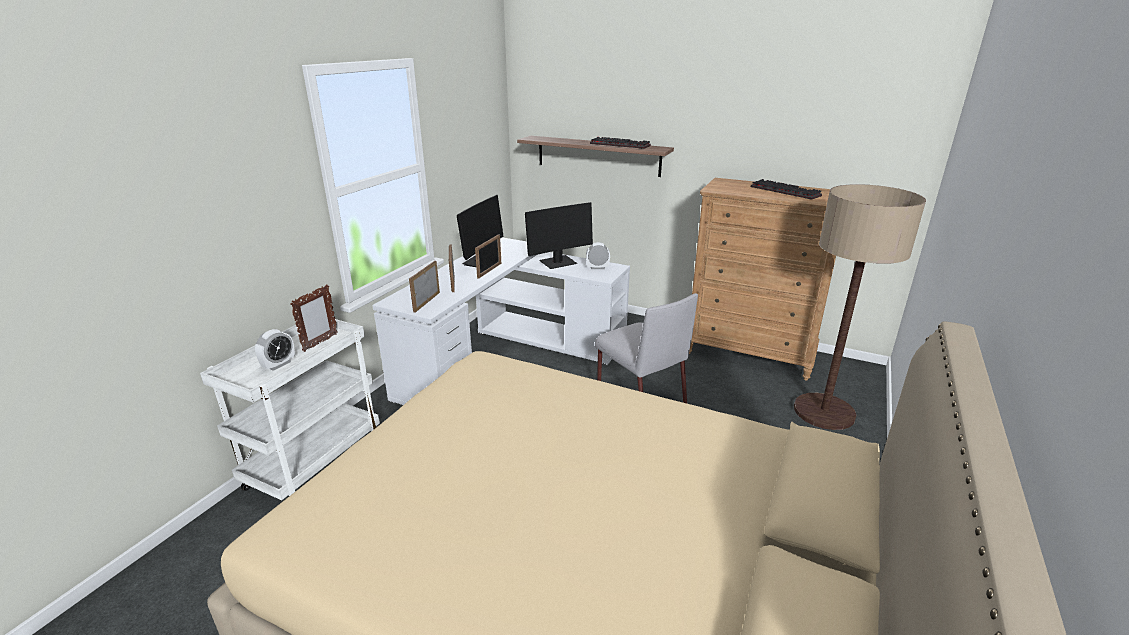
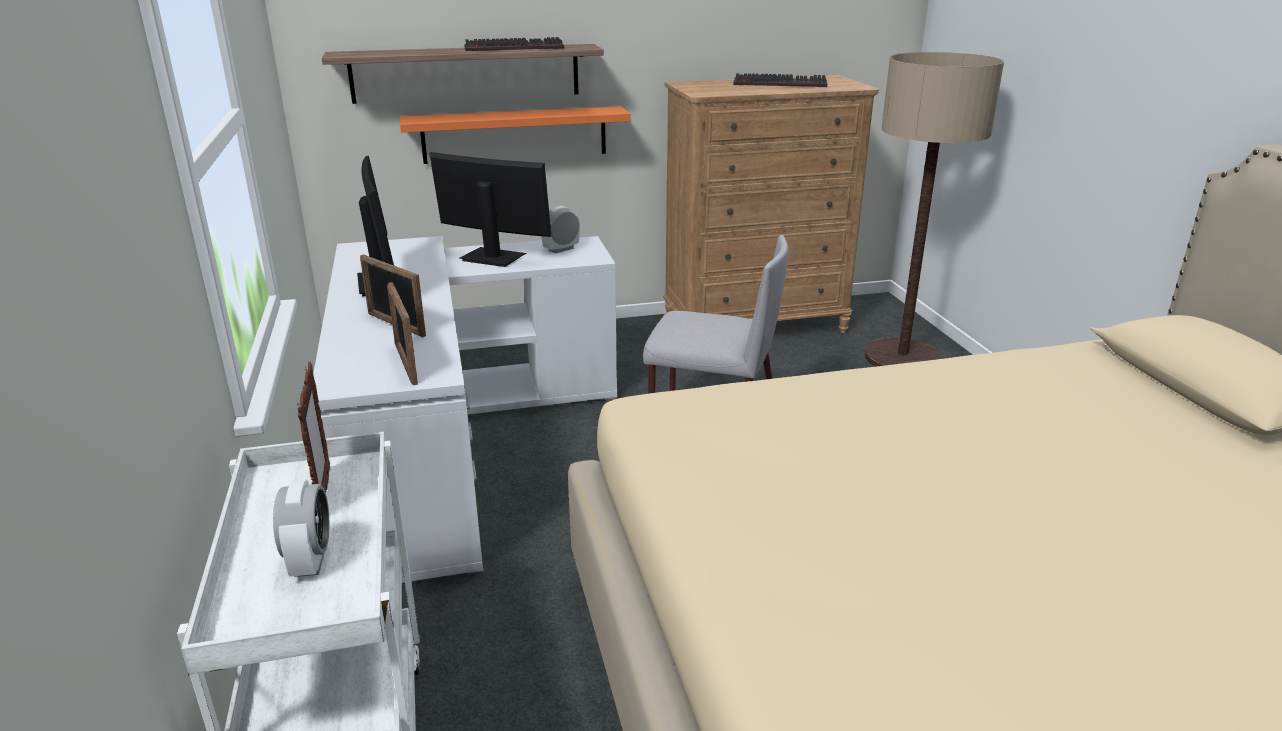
camera: 40 degrees left, 0 degrees up
(489, 270) = (423, 291): picture frame -> none
(558, 263) = (492, 257): monitor -> monitor turned 90 degrees counterclockwise
(621, 195) = (515, 134): none -> orange shelf

